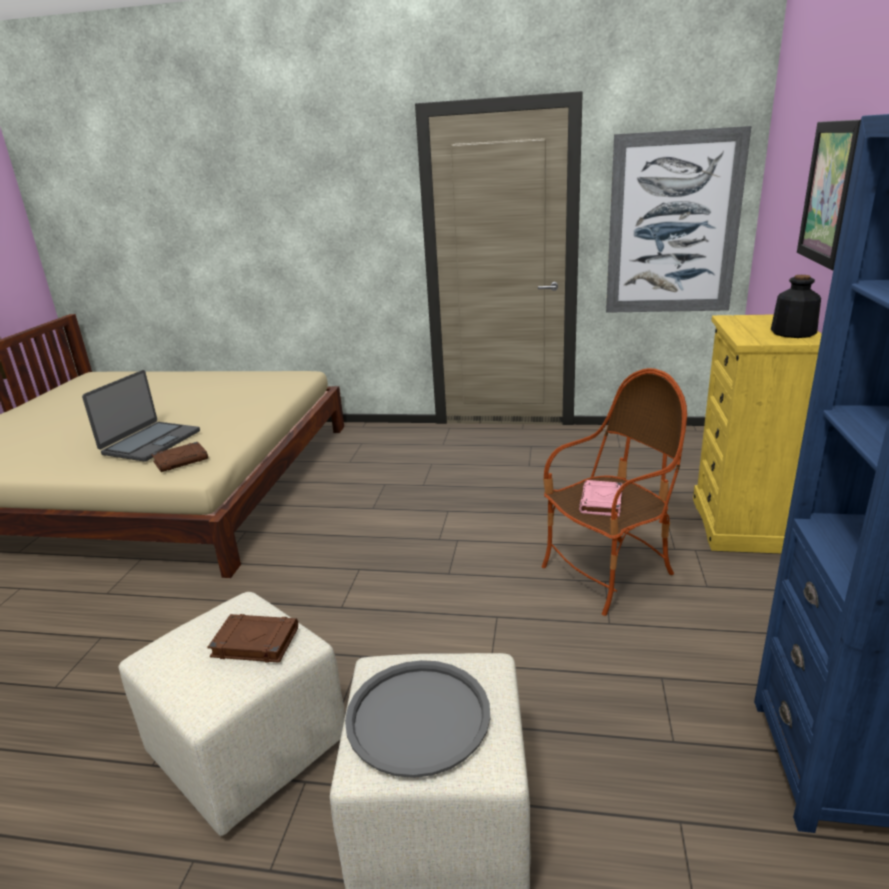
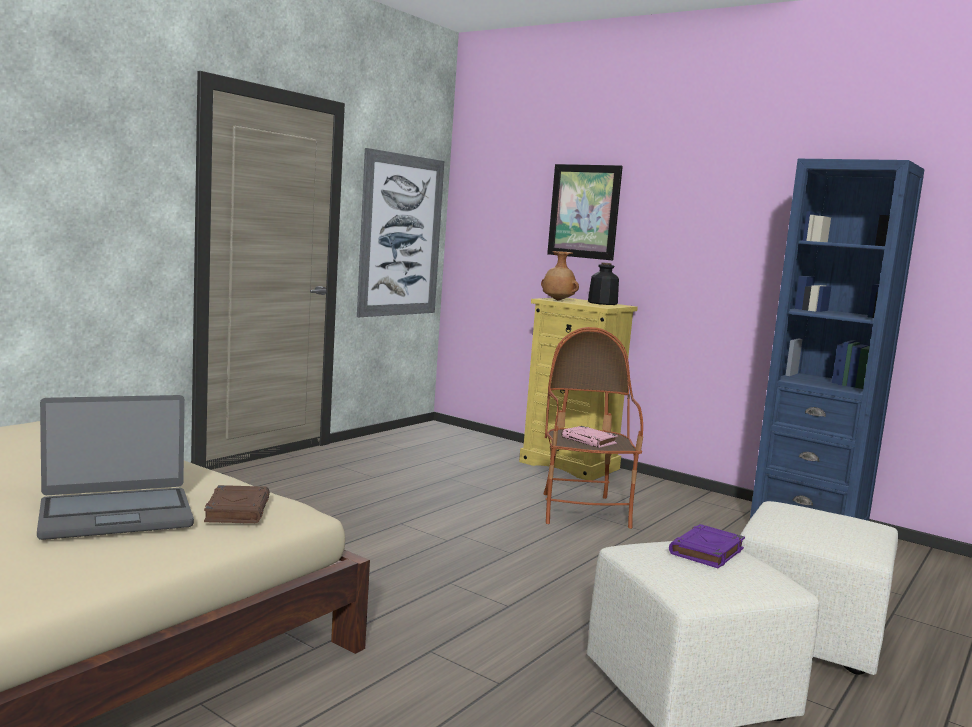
camera: 65 degrees left, 15 degrees down
(150, 442) = (116, 514): laptop -> laptop turned 105 degrees clockwise
(254, 642) = (706, 552): brown book -> purple book
(418, 717) = (830, 527): grey tray -> none
(736, 321) = (557, 300): none -> brown vase

